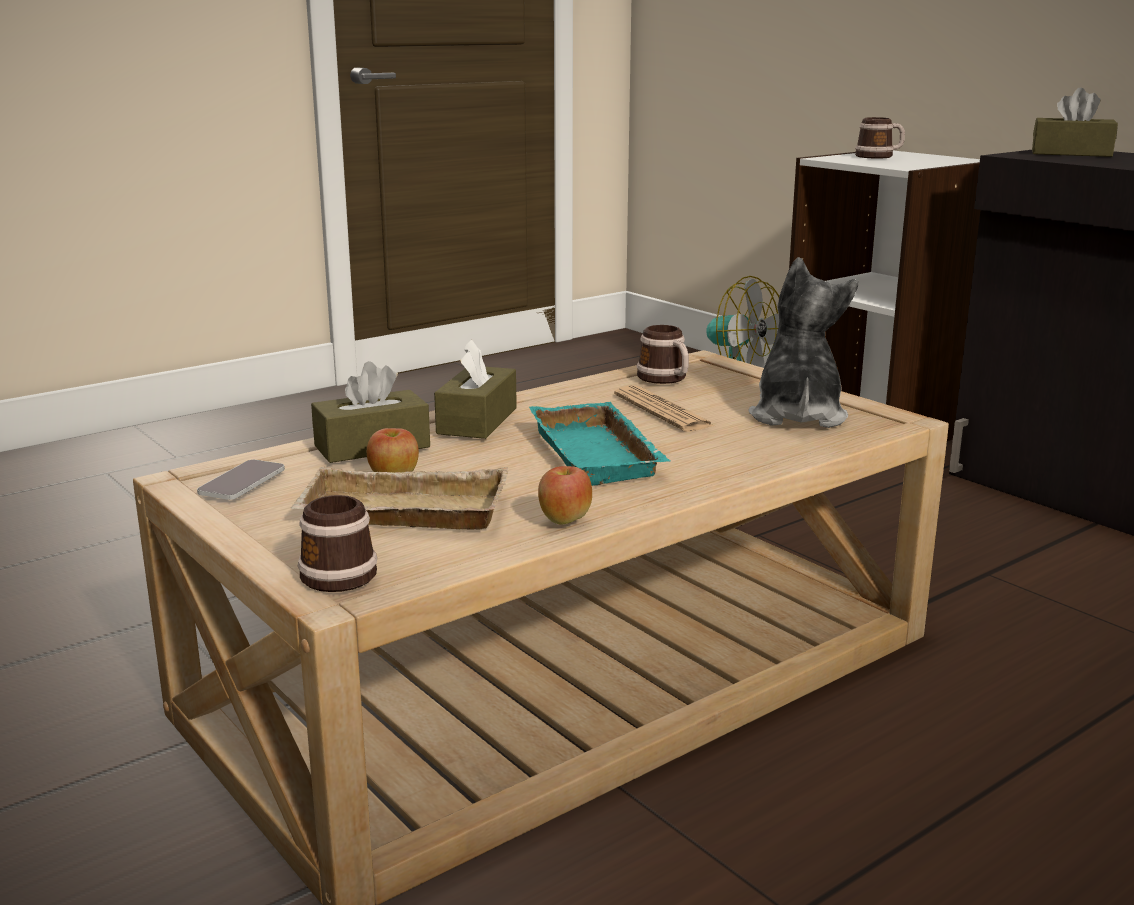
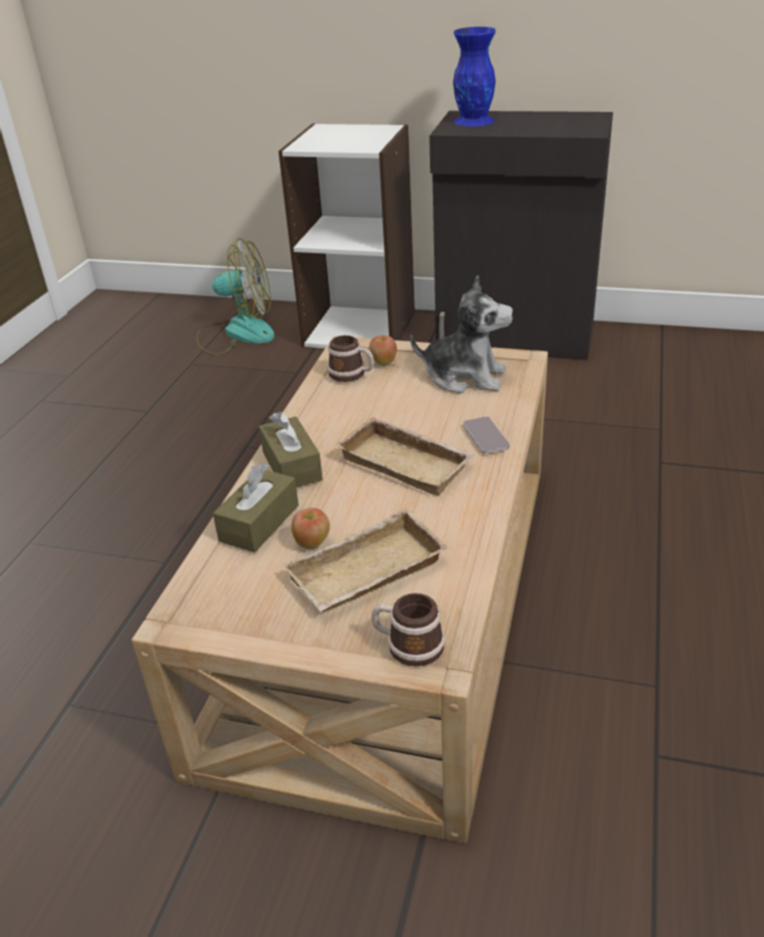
camera: 35 degrees left, 15 degrees up
(242, 481) = (222, 601): phone -> phone (486, 436)
(564, 520) = (470, 529): apple -> apple (383, 363)
(601, 455) = (408, 462): turquoise tray -> beige tray
(663, 411) = (387, 405): newspaper -> none
(797, 415) = (465, 377): plush toy -> plush toy turned 135 degrees clockwise
(879, 156) = (329, 136): mug -> none
(1071, 153) = (474, 120): brown tissue box -> blue vase

